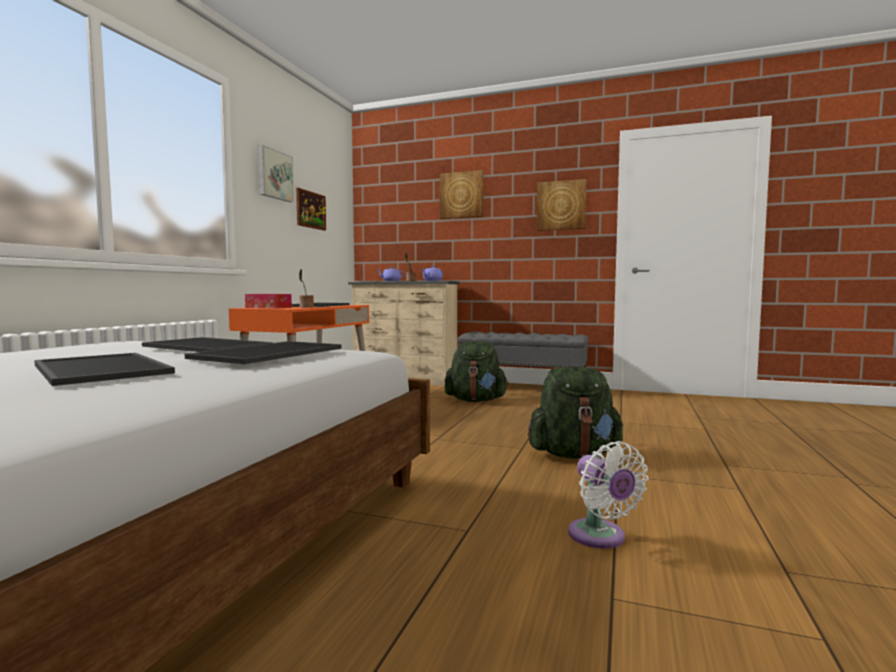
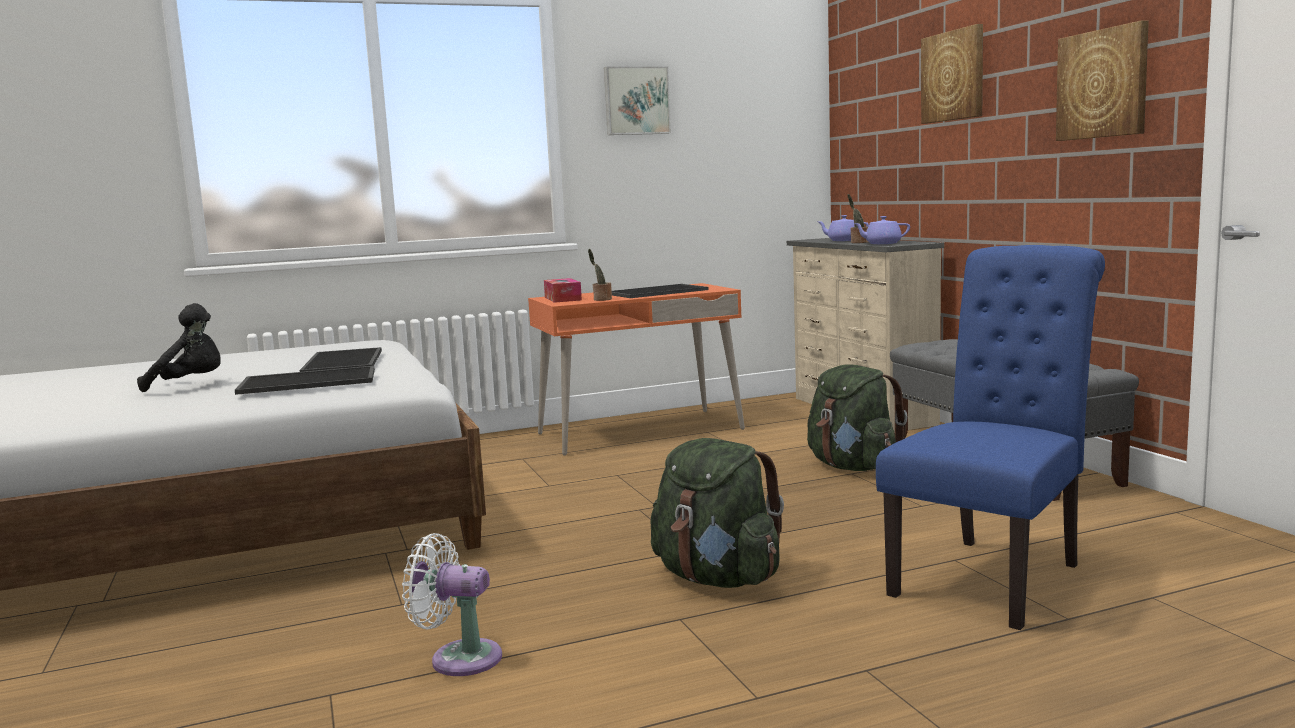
camera: 50 degrees right, 5 degrees up
(104, 369) = (191, 385): tray -> black plush toy
(311, 210) = (716, 135): picture -> none
(600, 537) = (459, 658): white fan -> white fan turned 75 degrees clockwise
(647, 423) = (993, 575): none -> blue chair

